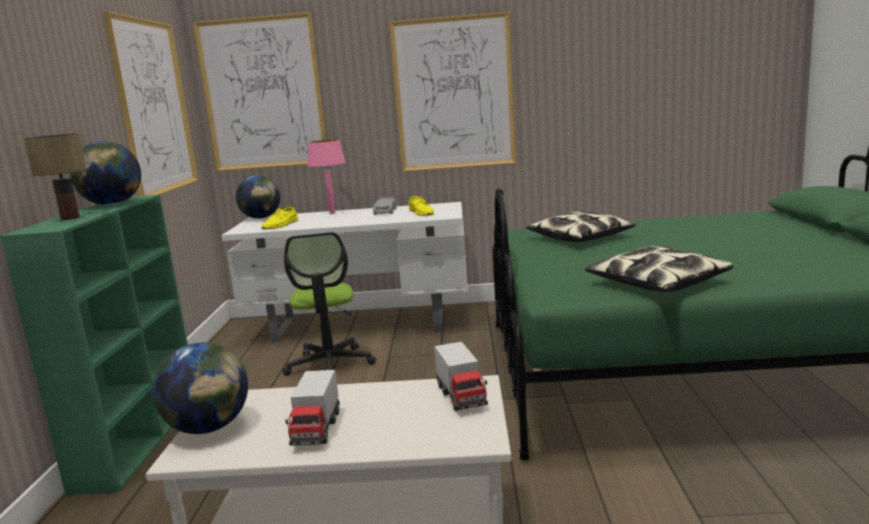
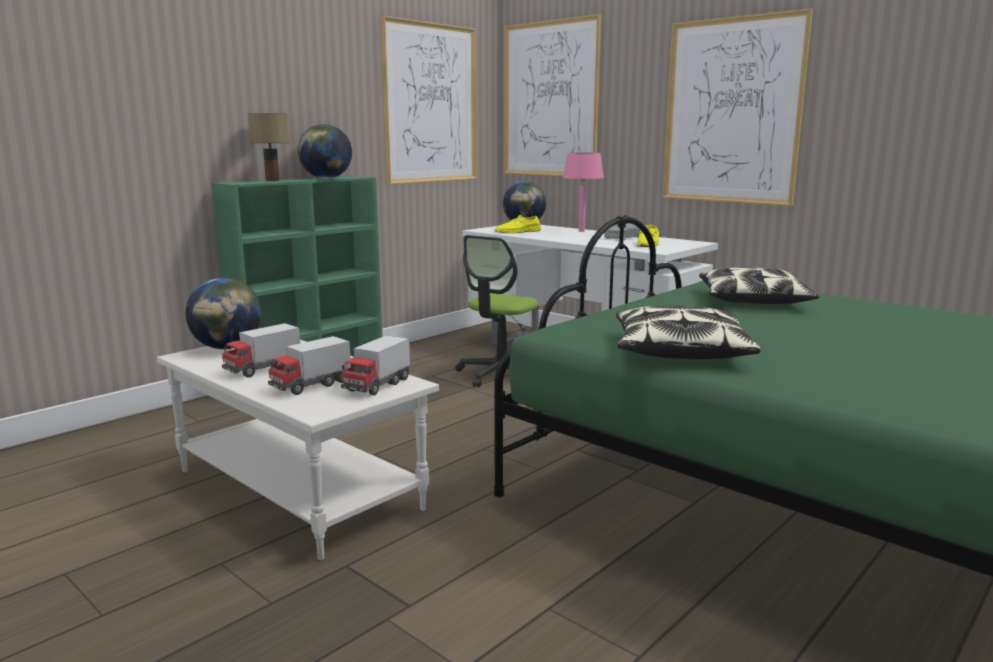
camera: 40 degrees right, 0 degrees up
(408, 422) = (311, 385): none -> toy truck

